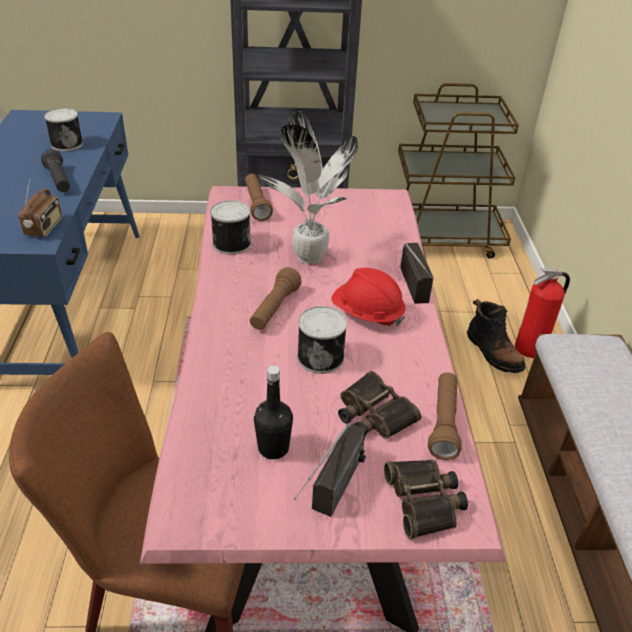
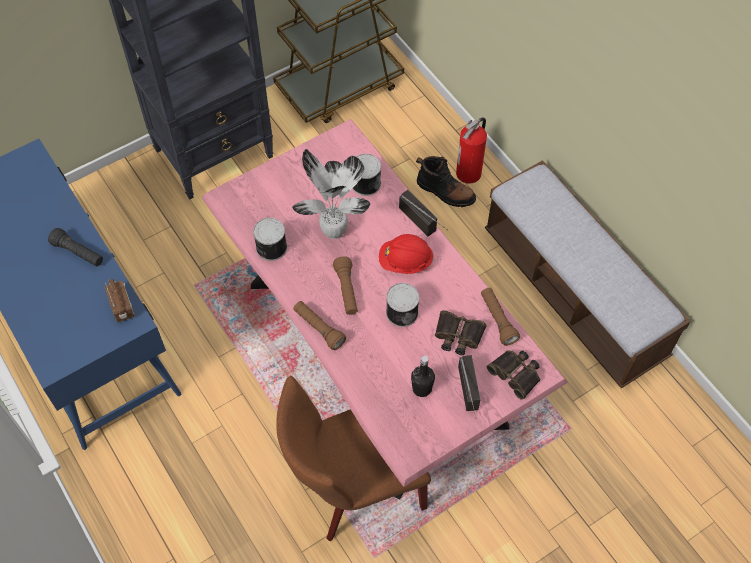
camera: 30 degrees left, 20 degrees up
(67, 143) = (36, 206): can -> can (365, 183)
(256, 204) = (255, 197): brown flashlight -> brown flashlight (318, 328)

